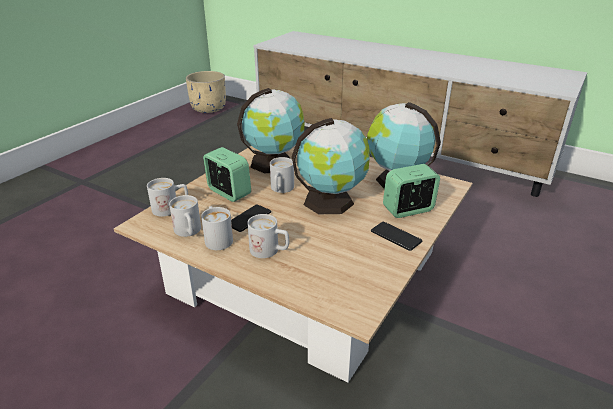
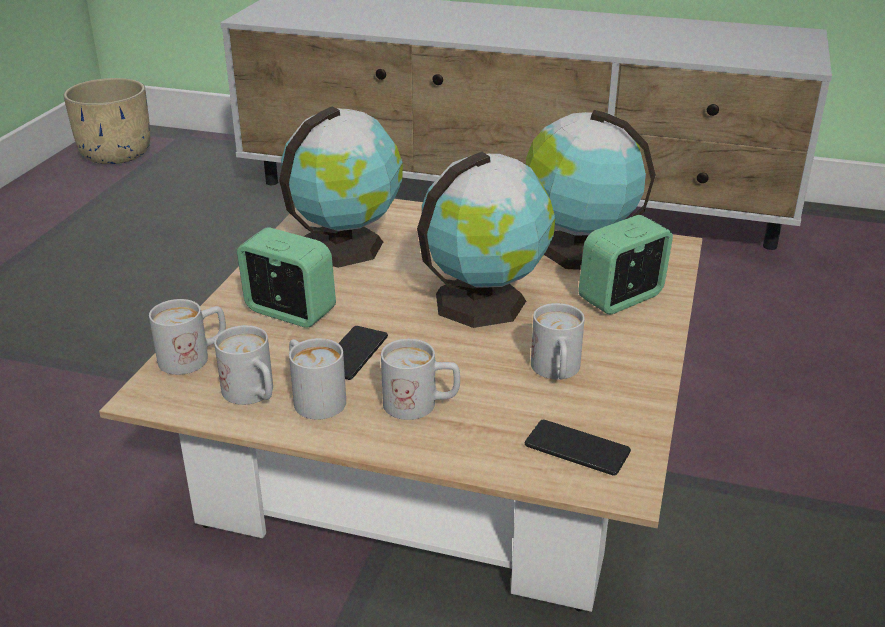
camera: 15 degrees left, 0 degrees up
(281, 189) = (384, 293): white mug -> white mug (556, 372)
(396, 236) = (622, 346): phone -> phone (577, 448)

